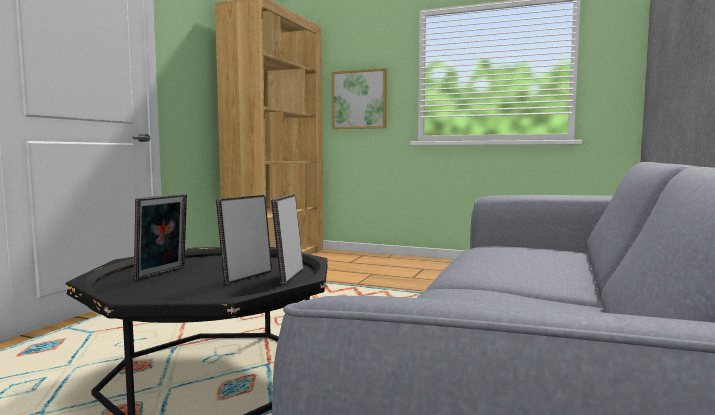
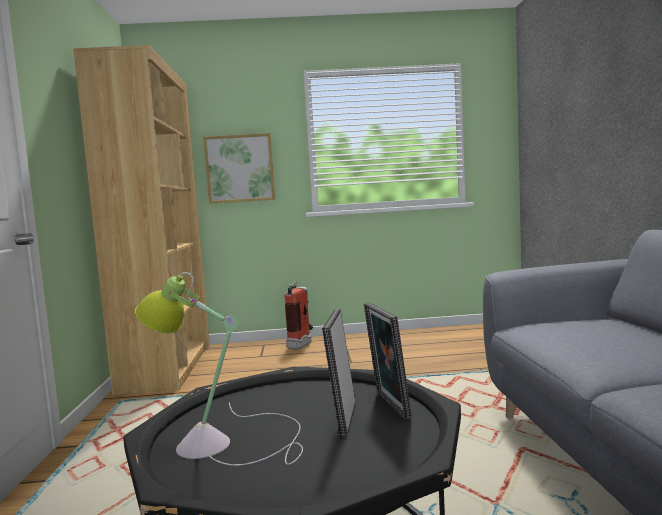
camera: 25 degrees left, 0 degrees up
(163, 273) = (226, 441): picture frame -> table lamp
(392, 260) = (302, 344): none -> fire extinguisher

